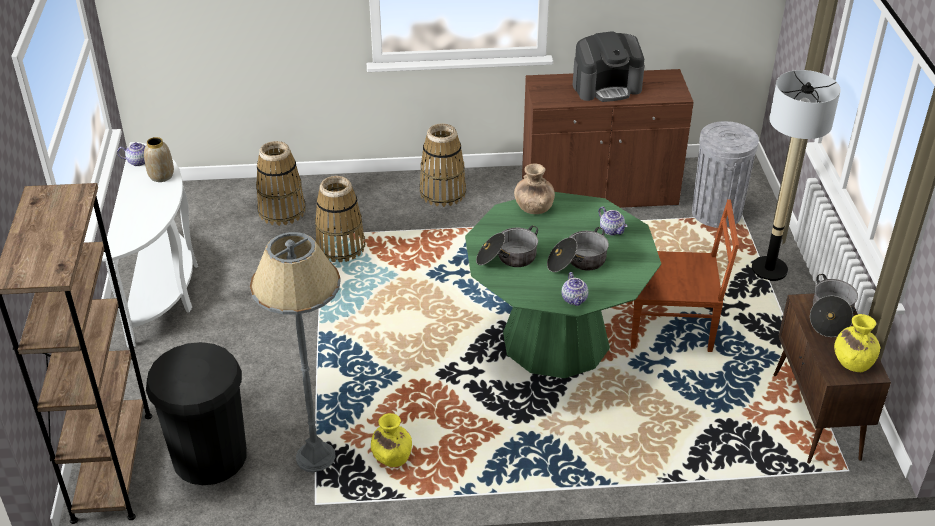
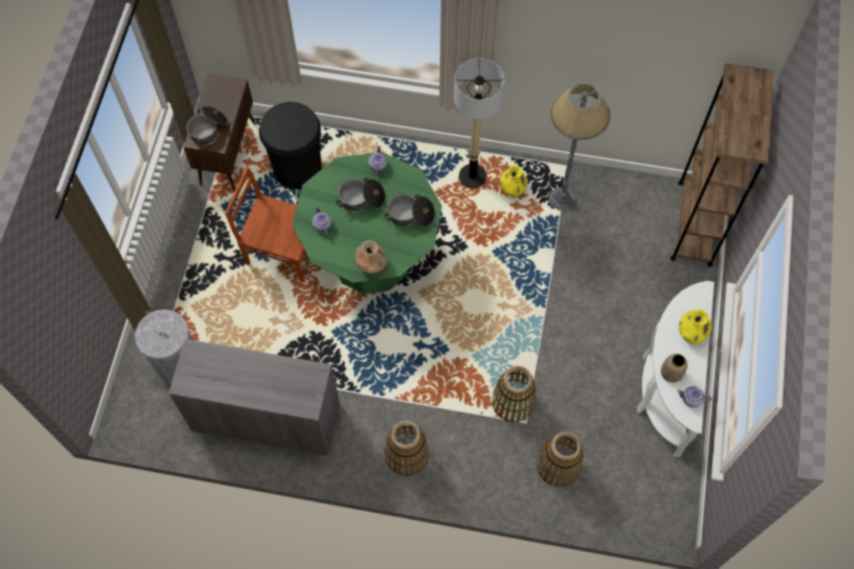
camera: 165 degrees left, 25 degrees up
(209, 456) = (631, 216): black trash can -> black trash can (297, 168)
(599, 193) = (266, 418): brown cabinet -> grey cabinet
(607, 87) = (250, 380): coffee machine -> none
(769, 269) = (175, 289): floor lamp -> floor lamp (472, 177)
(852, 361) = (220, 92): yellow vase -> yellow vase (691, 332)

